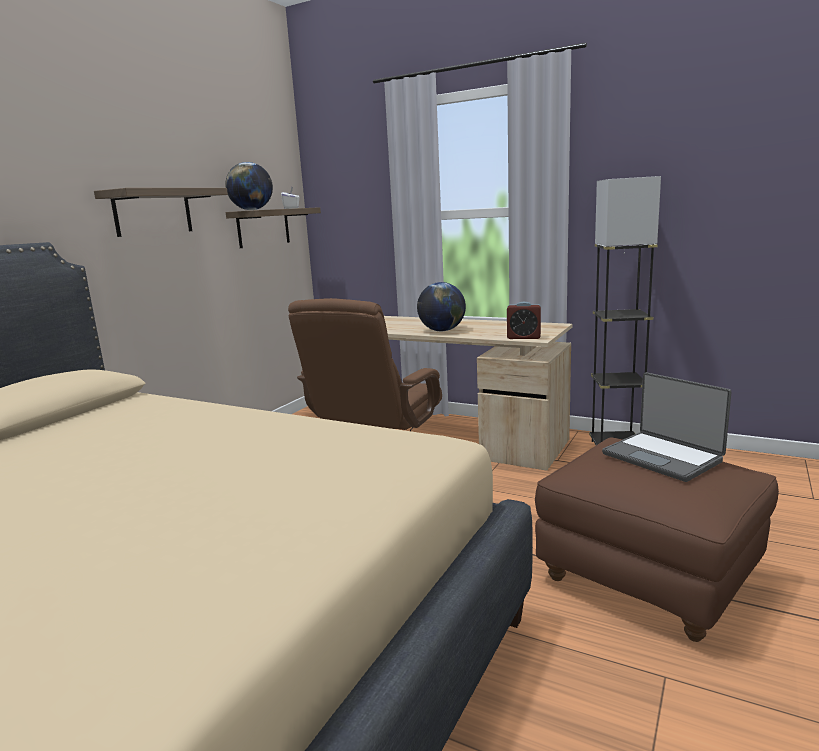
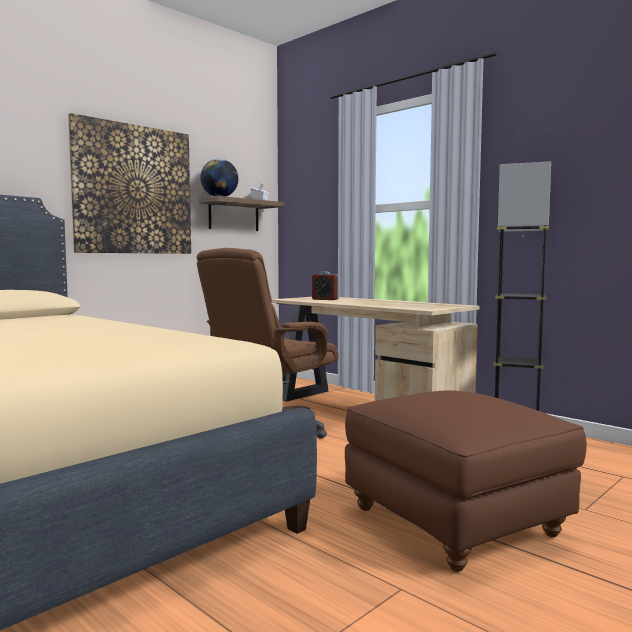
camera: 15 degrees right, 10 degrees down
(153, 212) = (133, 190): shelf -> picture
(442, 331) = (355, 303): globe -> none
(523, 337) = (417, 308): alarm clock -> alarm clock (325, 299)
(663, 457) = (471, 397): laptop -> none

